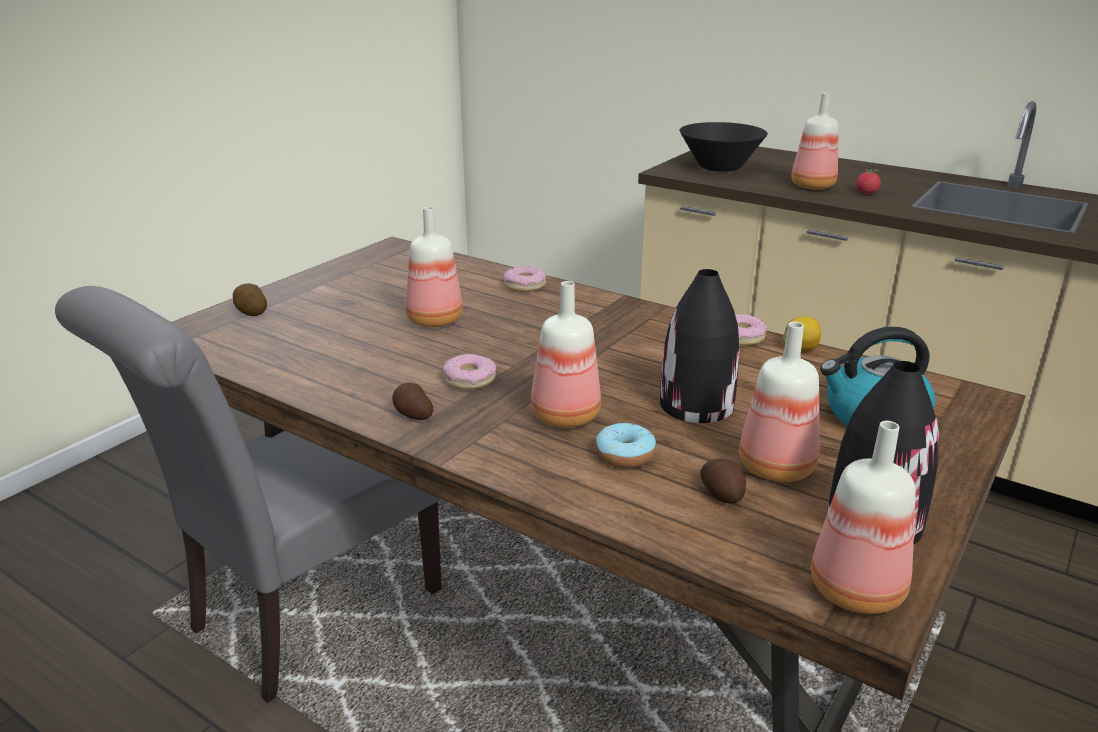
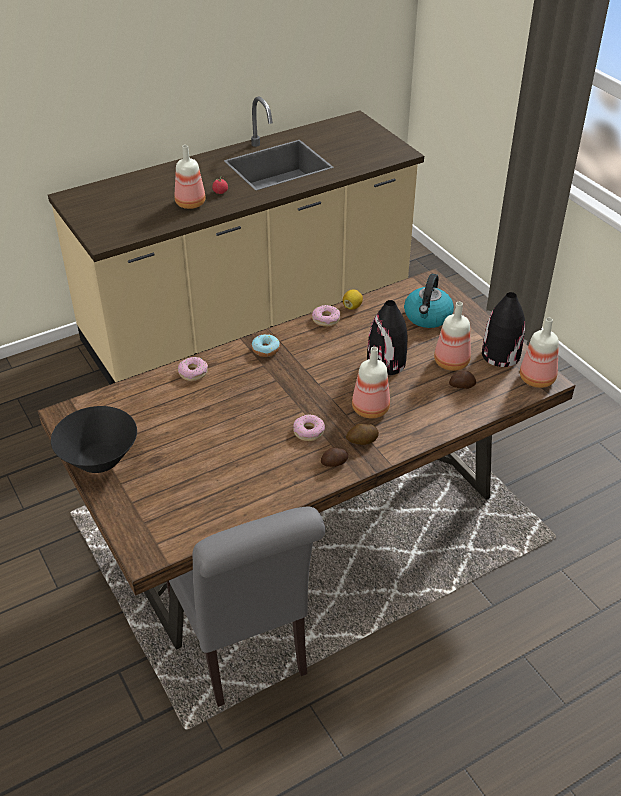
camera: 65 degrees left, 15 degrees up
(251, 312) = (135, 510): potato -> potato (362, 441)
(434, 321) = (218, 426): bottle -> none
(625, 455) = (417, 402): donut -> donut (265, 350)
(719, 167) = (117, 219): black bowl -> black bowl (99, 460)

